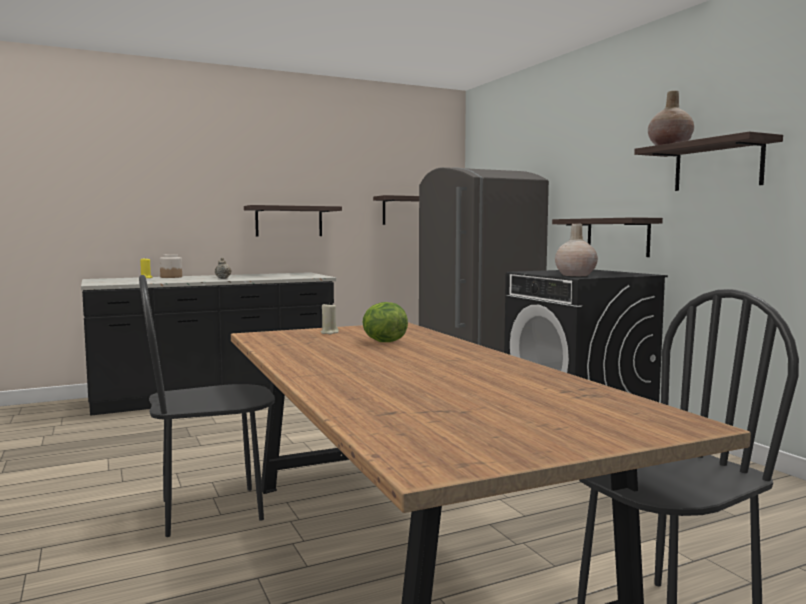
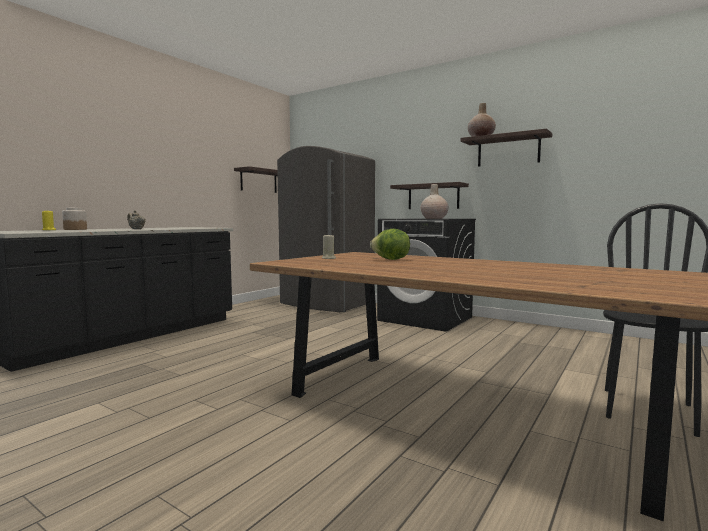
camera: 30 degrees left, 0 degrees up
(211, 510) = (277, 419): black chair -> none
(289, 221) = (172, 183): shelf -> none

